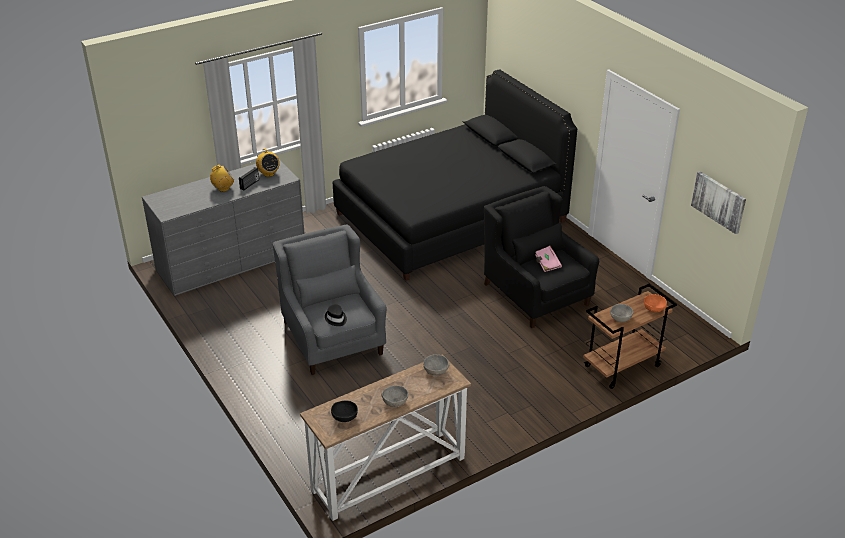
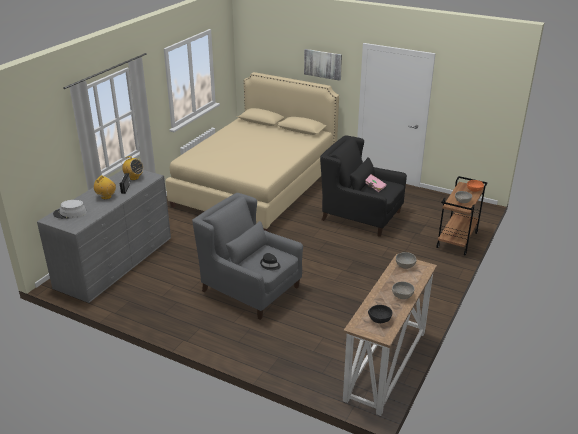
camera: 30 degrees left, 5 degrees down
(176, 197) = (70, 213): none -> grey hat
(450, 217) = (256, 187): black bed -> beige bed
(719, 201) = (478, 109): picture -> picture (323, 64)

